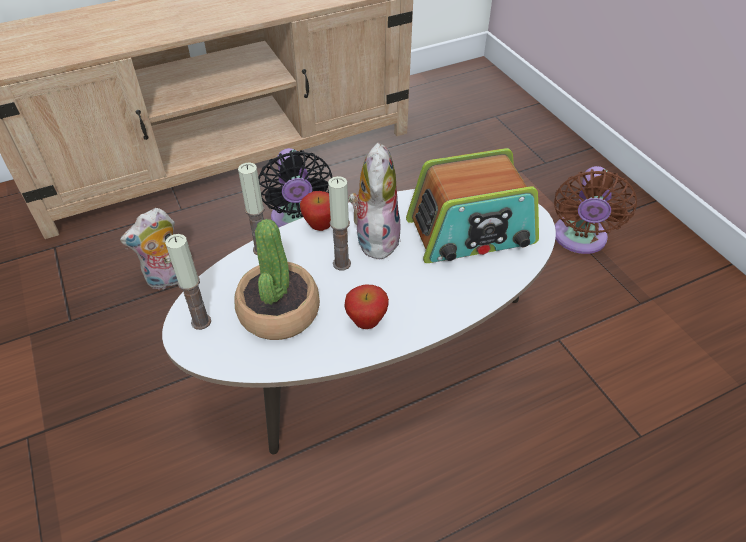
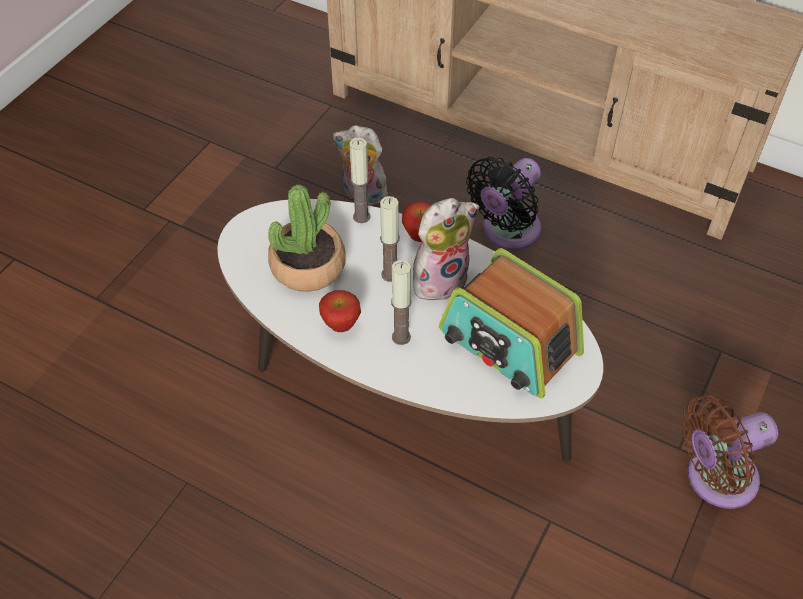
camera: 55 degrees right, 5 degrees up
(201, 321) = (262, 228): candle -> candle (401, 337)

